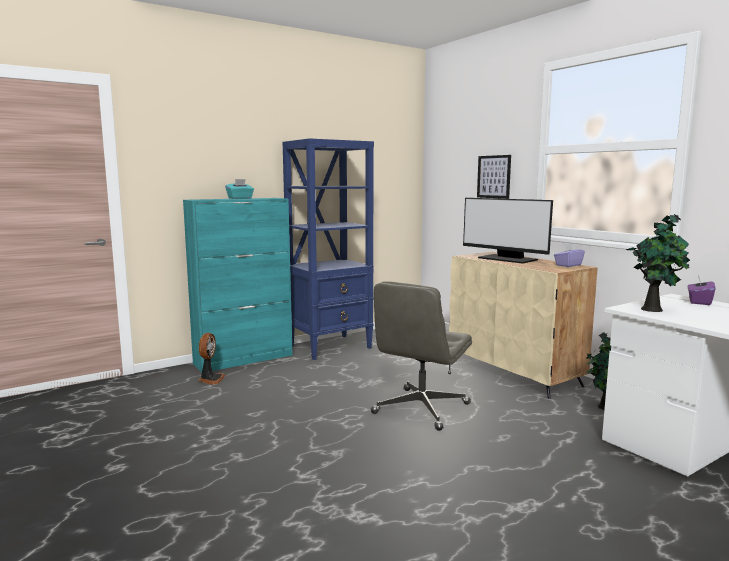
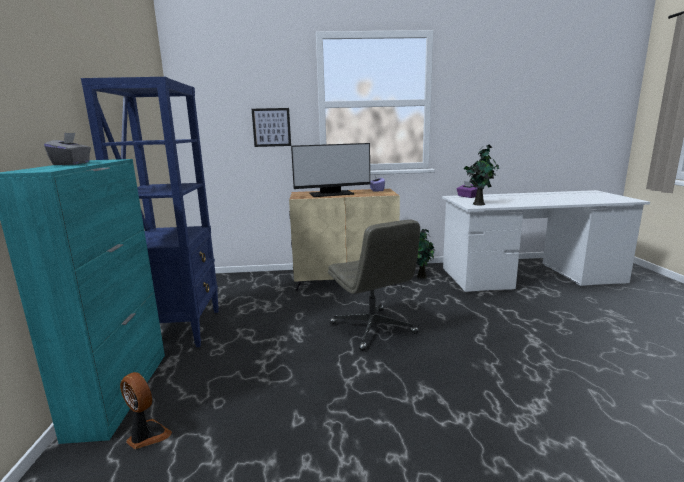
camera: 60 degrees left, 5 degrees up
(240, 198) = (72, 164): turquoise tissue box -> grey tissue box

